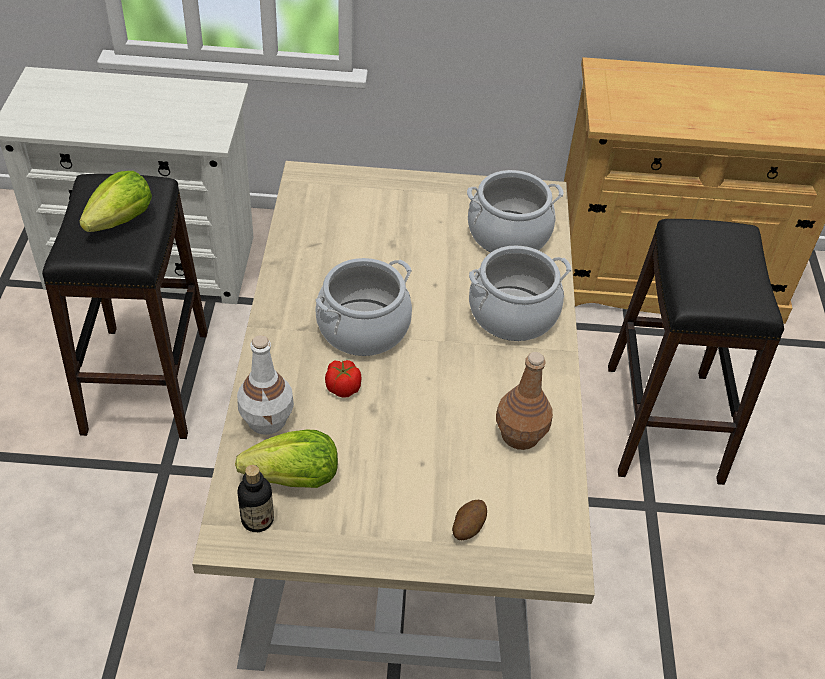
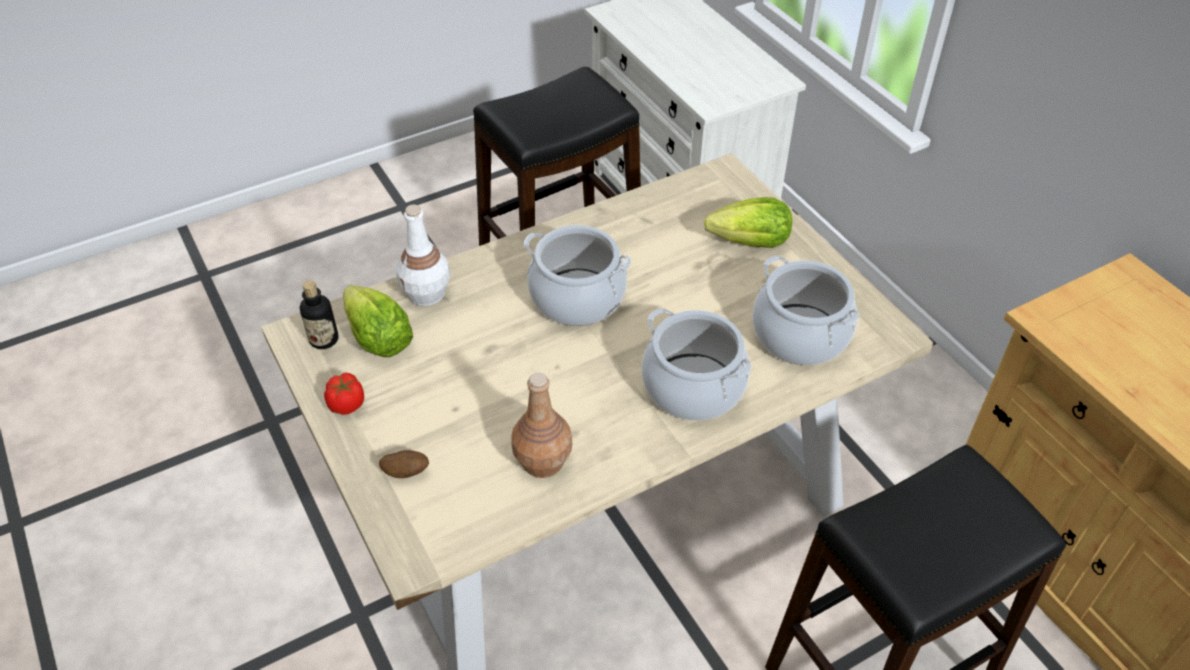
camera: 60 degrees right, 0 degrees up
(121, 221) = (558, 111): lettuce -> lettuce (750, 243)
(343, 387) = (498, 319): tomato -> tomato (347, 403)

